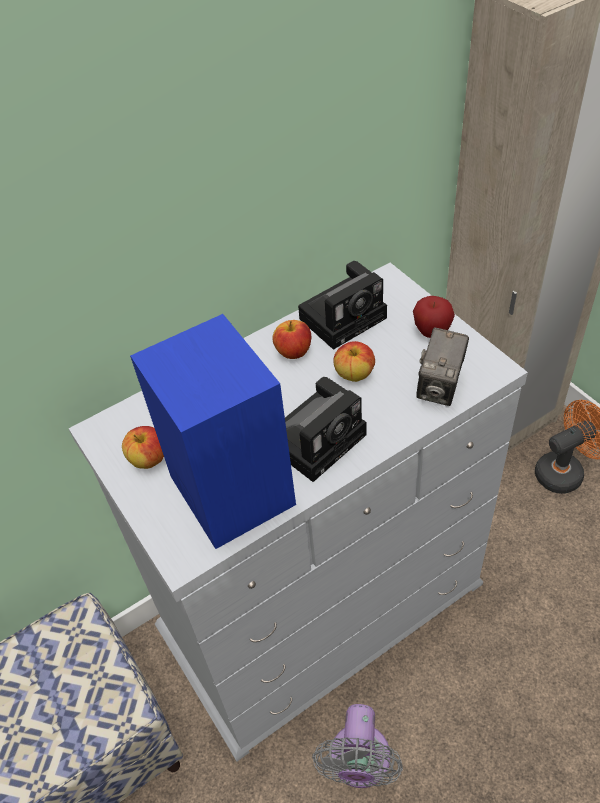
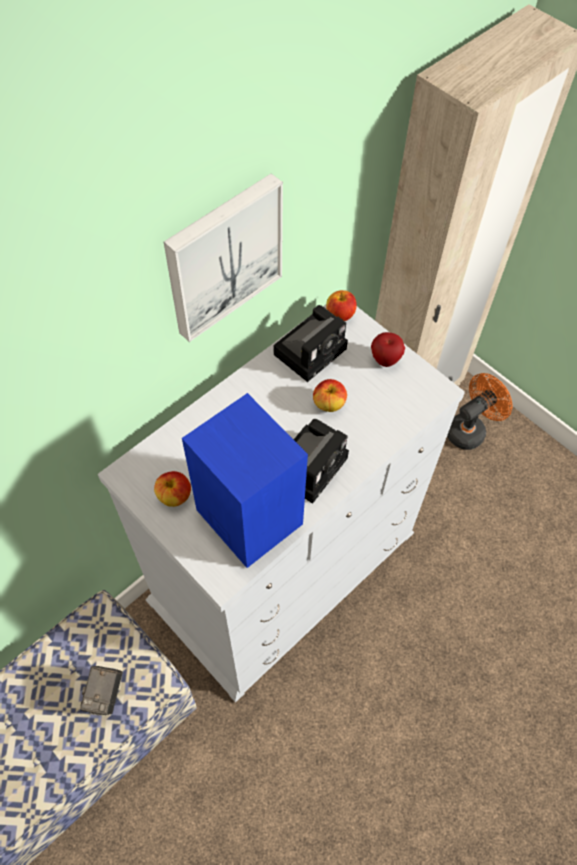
camera: 15 degrees left, 10 degrees up
(227, 173) = (223, 256): none -> picture
(293, 352) = (275, 387): apple -> apple (340, 315)
(359, 763) = (333, 690): grey fan -> none
(440, 387) = (399, 411): camera -> camera (106, 695)

